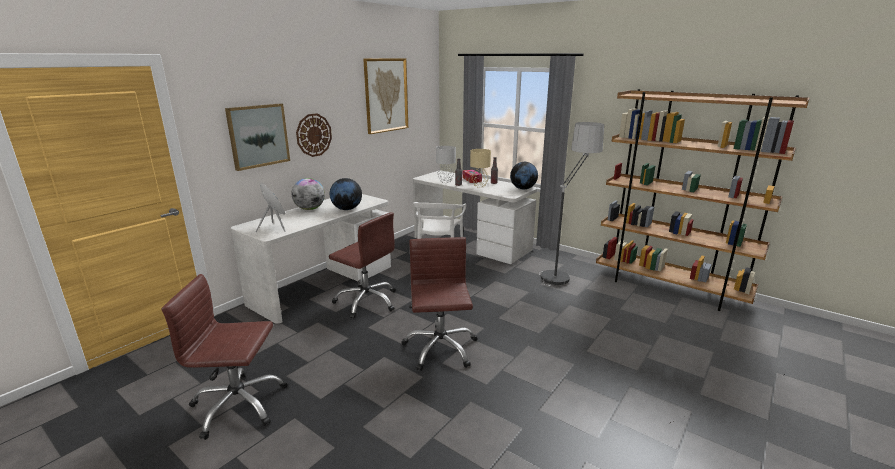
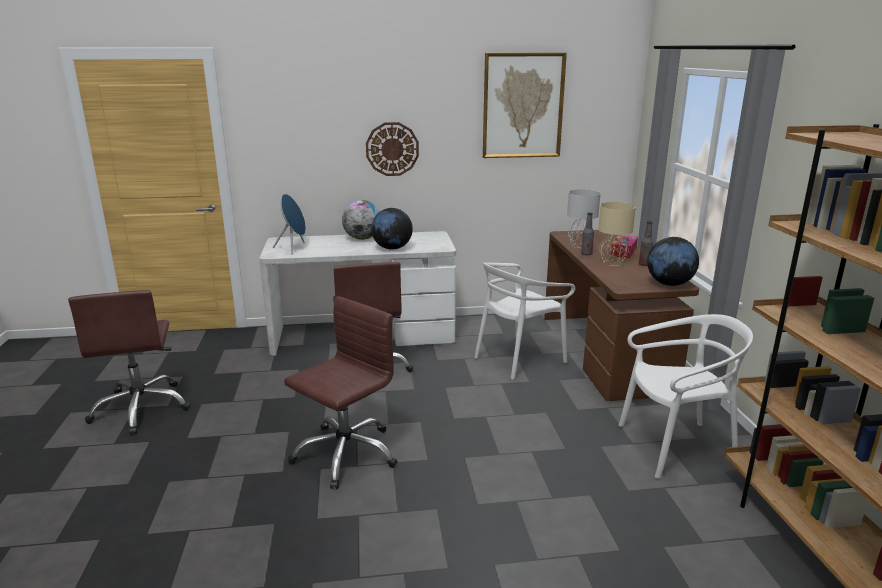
camera: 45 degrees right, 0 degrees up
(238, 405) = (141, 408): brown office chair -> brown office chair turned 150 degrees counterclockwise
(258, 136) = (315, 142): picture -> none
(471, 243) = (605, 352): white desk -> brown desk
(563, 271) = (675, 447): floor lamp -> white chair

